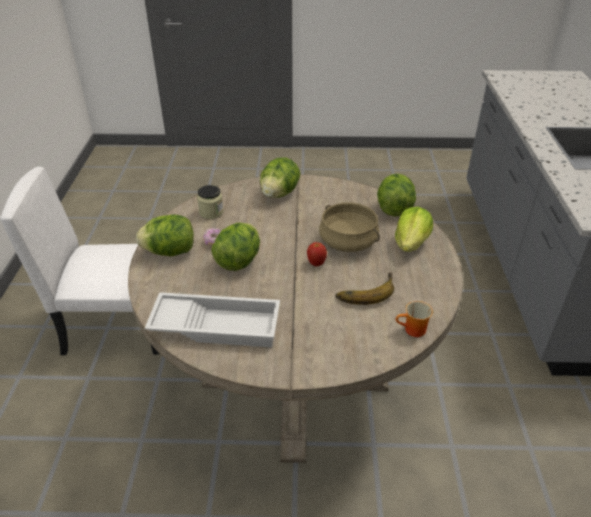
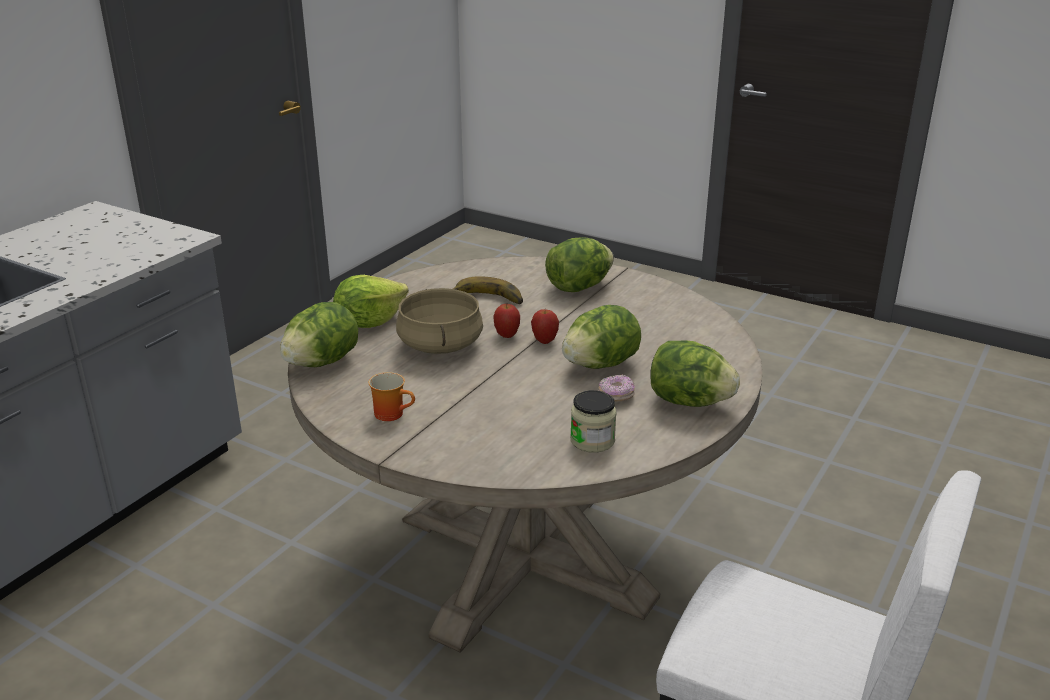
camera: 150 degrees left, 10 degrees down
(217, 324) = (667, 318): white tray -> none
(279, 194) = (454, 437): lettuce -> lettuce (578, 287)
(288, 268) = (544, 341): none -> apple
(413, 331) = (479, 267): mug -> mug (393, 413)

